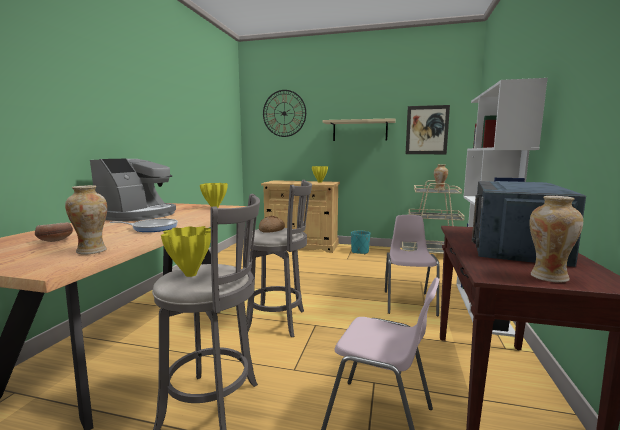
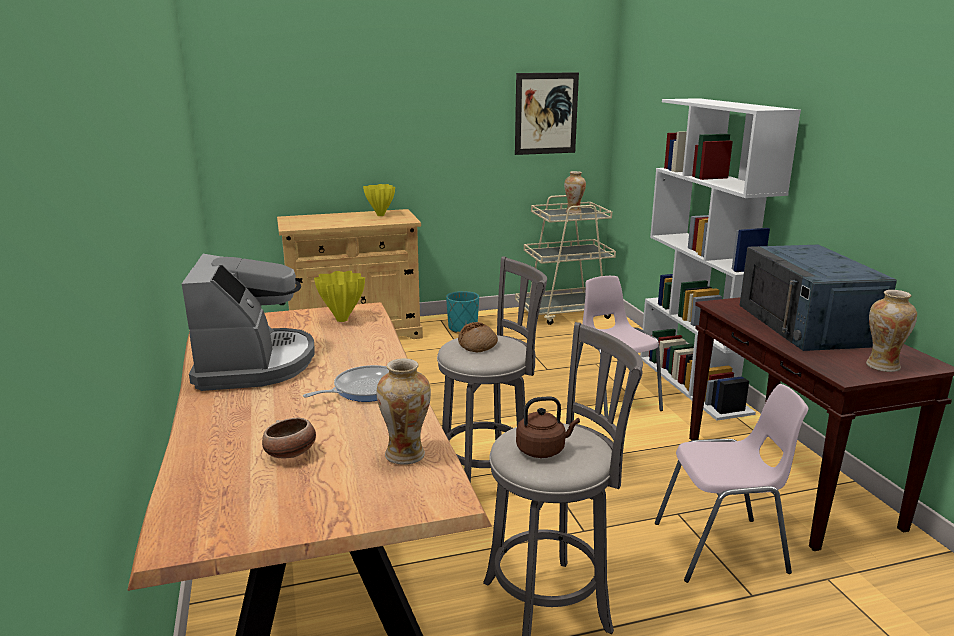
camera: 30 degrees left, 10 degrees up
(190, 274) = (543, 450): yellow vase -> brown kettle
(284, 113) = (290, 82): wall clock -> none
(360, 130) = (439, 115): beige shelf -> none

